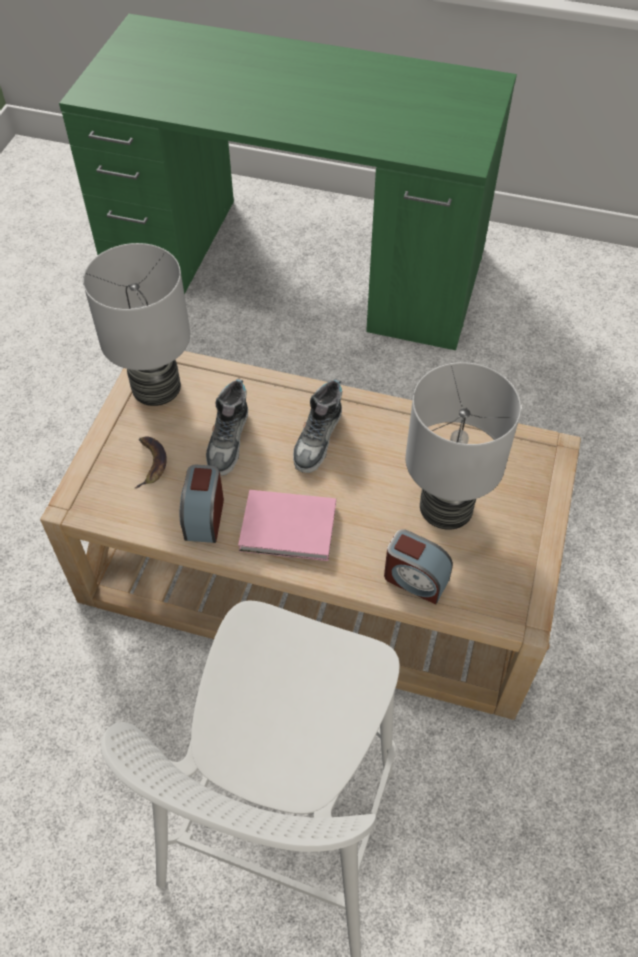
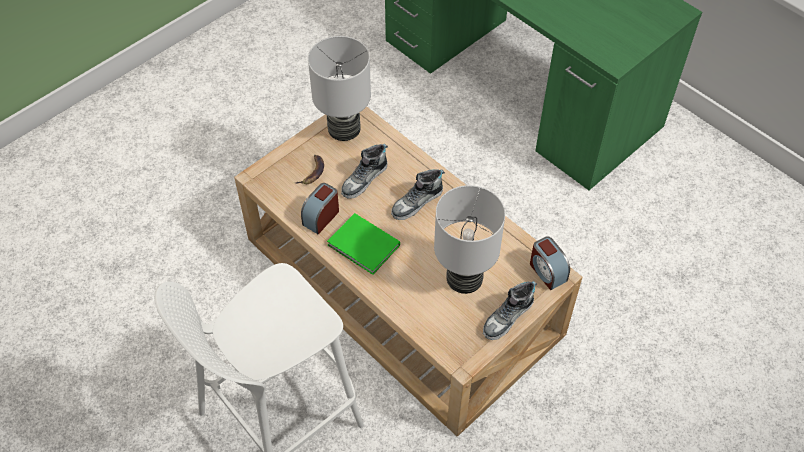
camera: 30 degrees right, 0 degrees up
(290, 529) = (364, 247): pink book -> green book
(415, 579) = (415, 309): alarm clock -> alarm clock (547, 271)
(536, 530) = (508, 317): none -> shoe

